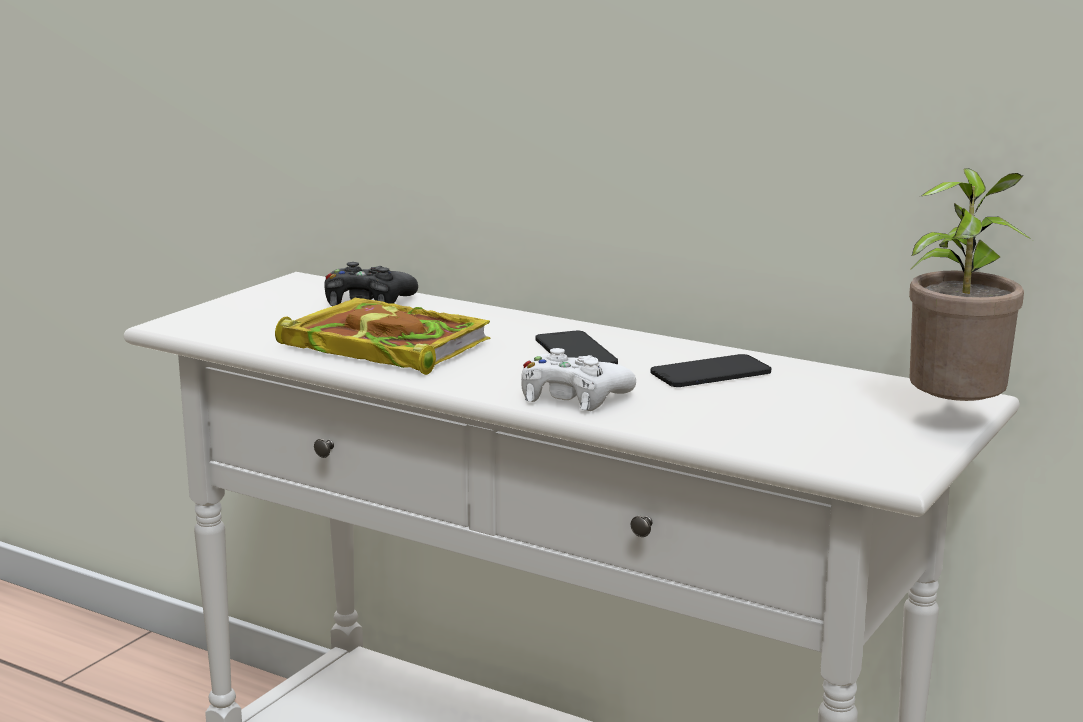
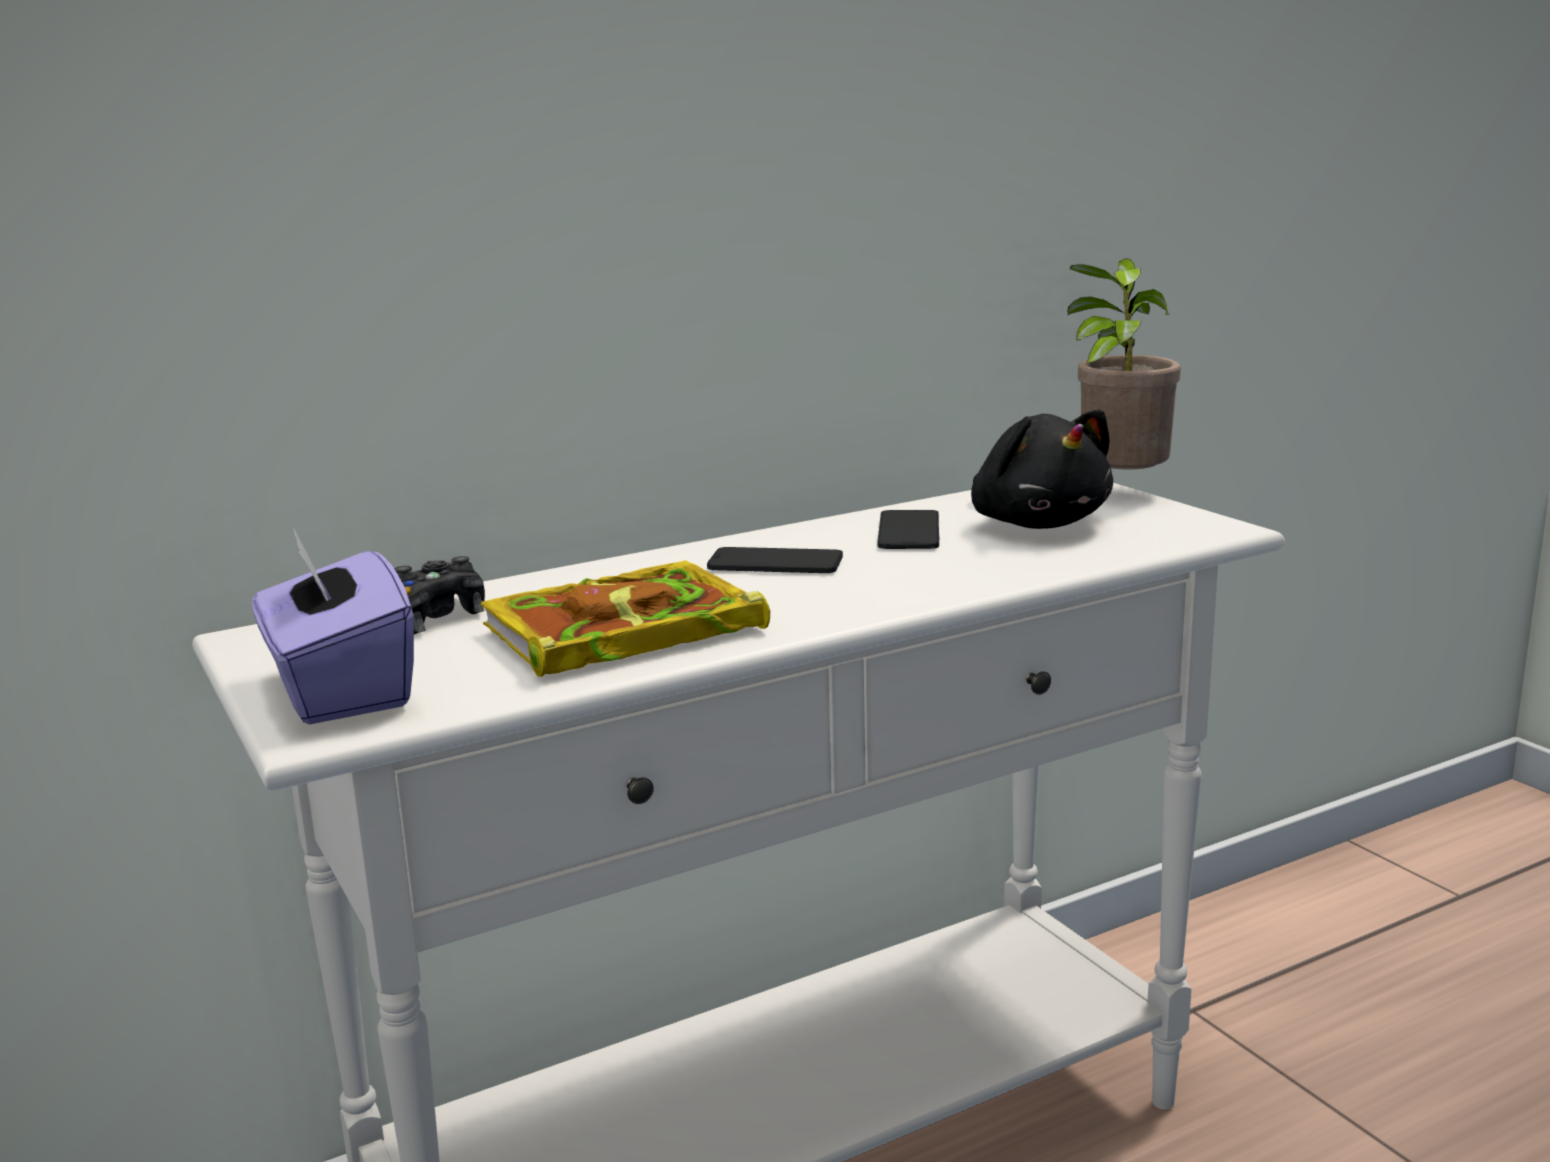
camera: 60 degrees left, 0 degrees up
(233, 314) = (339, 690): none -> purple tissue box
(572, 397) = (917, 585): white game controller -> none
(799, 407) = (1037, 523): none -> black plush toy

